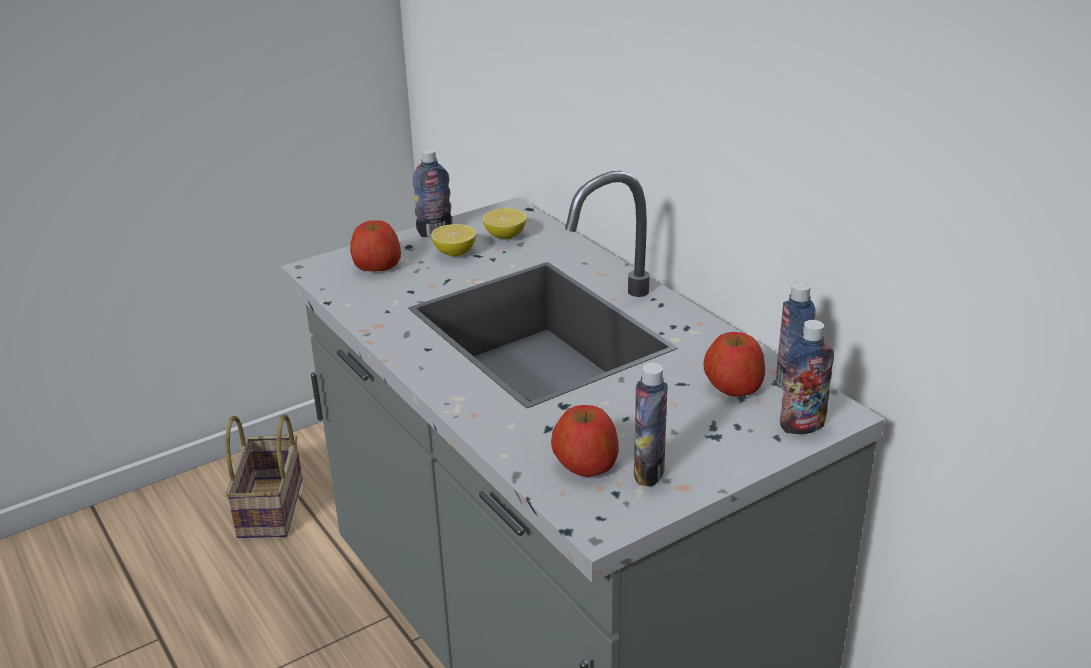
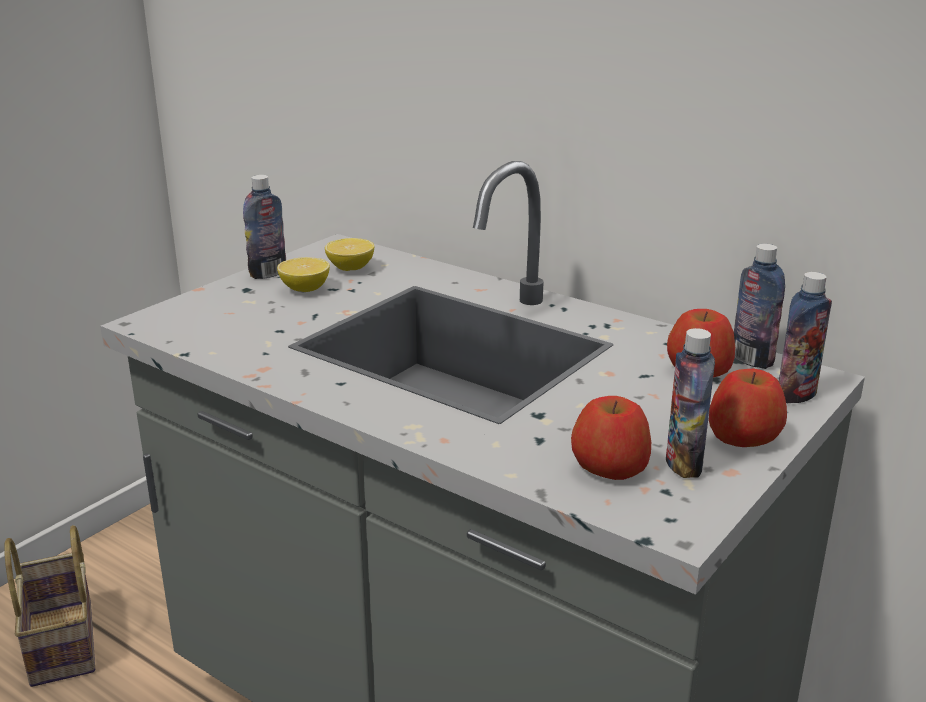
camera: 20 degrees left, 5 degrees down
(377, 266) = (222, 311): apple -> apple (743, 437)

